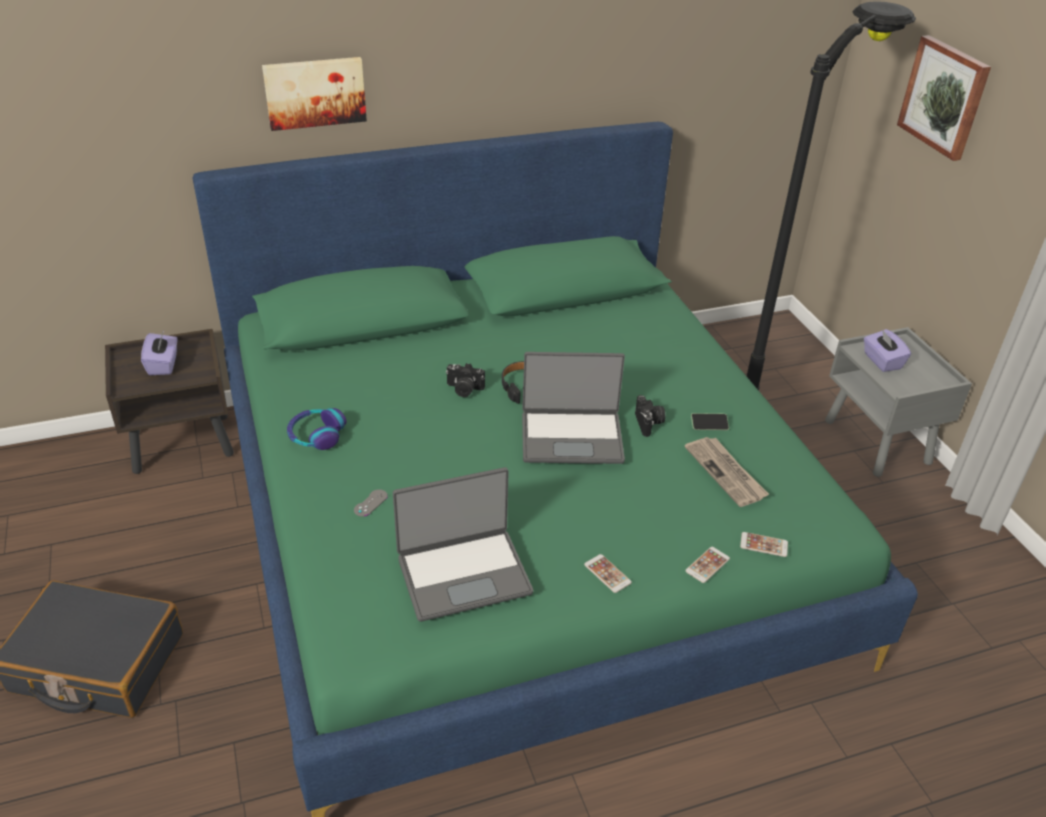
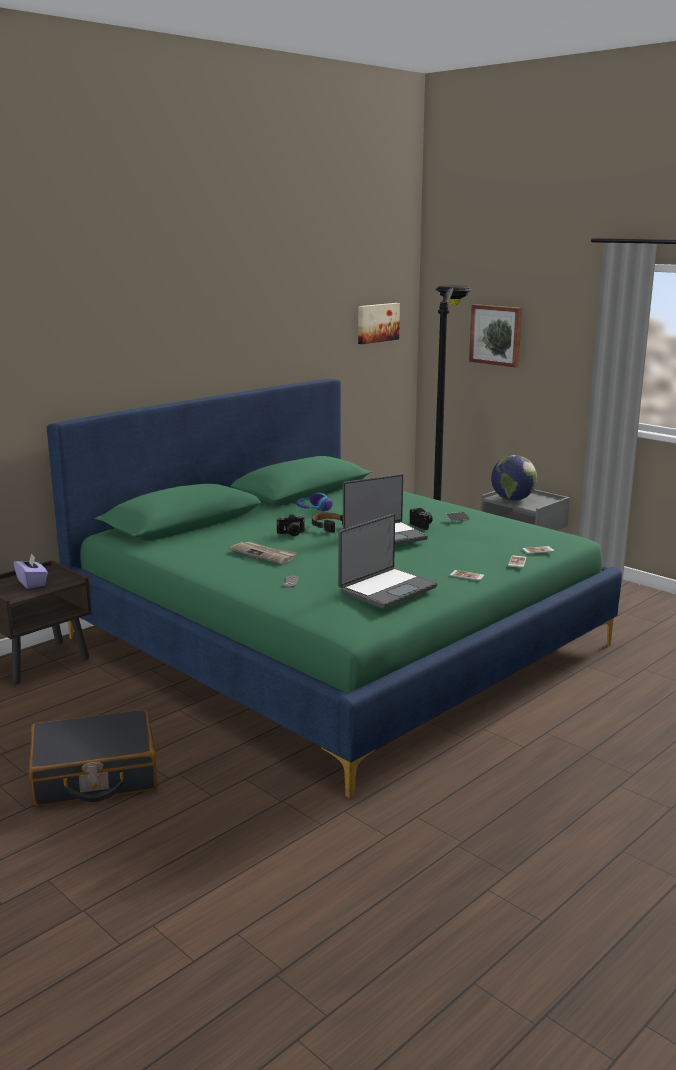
camera: 25 degrees left, 20 degrees down
(315, 92) = (124, 362): picture -> picture (377, 323)
(316, 435) = (216, 566): headphones -> headphones (313, 509)
(726, 473) = (488, 533): newspaper -> newspaper (264, 554)
(881, 361) = (512, 499): purple tissue box -> globe

